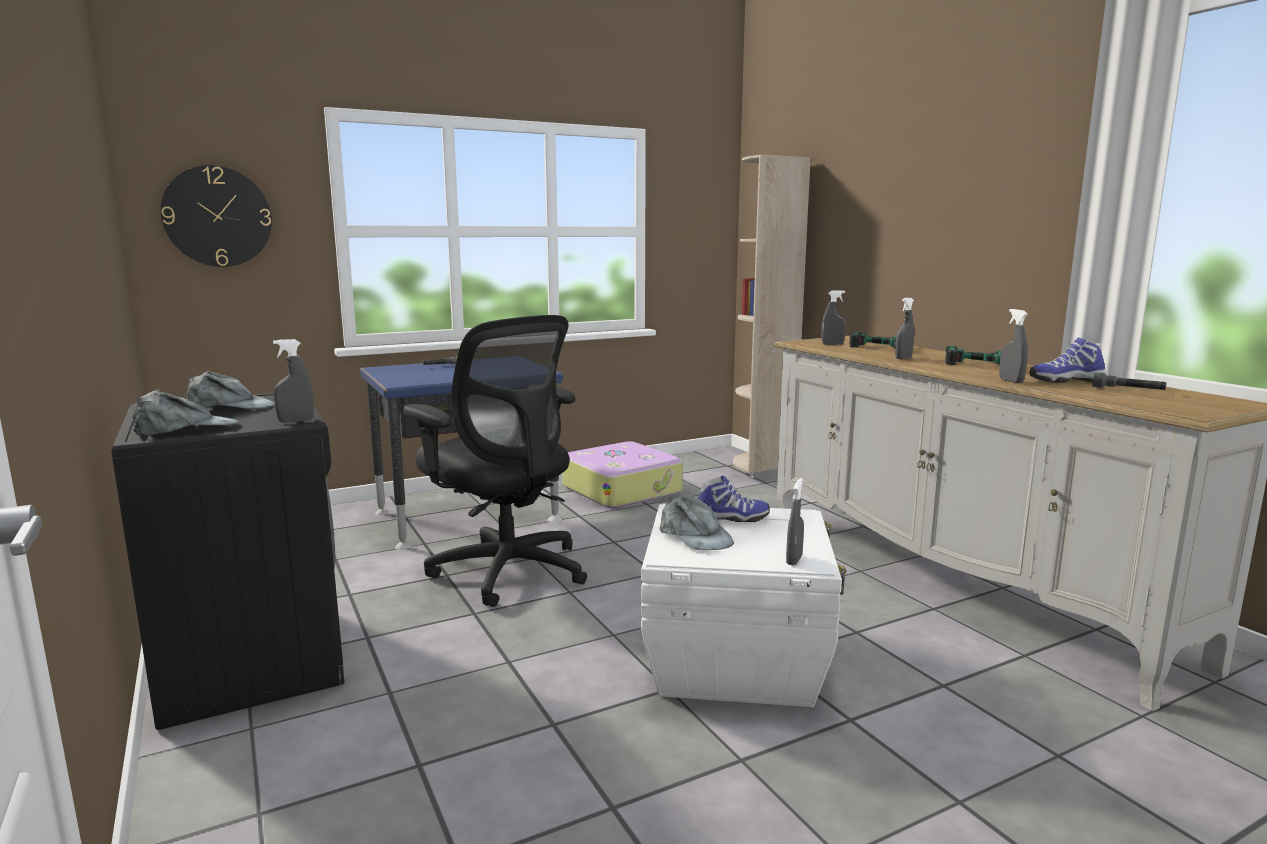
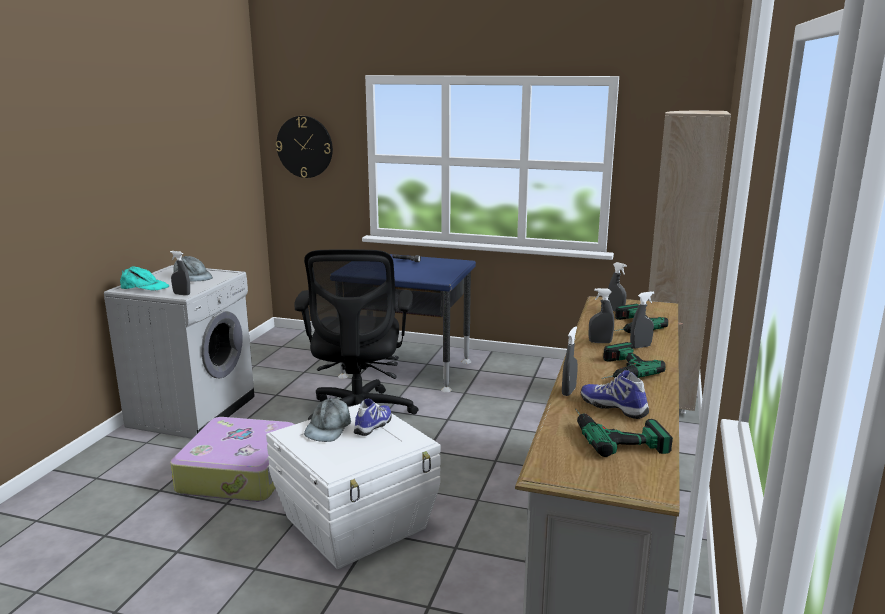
camera: 45 degrees right, 5 degrees up
(186, 428) = (144, 287): grey cap -> turquoise cap
(256, 659) = (195, 412): black washing machine -> white washing machine
(622, 489) = (531, 383): suitcase -> suitcase (241, 473)
(731, 518) = (374, 426): shoe -> shoe turned 105 degrees counterclockwise
(794, 560) = (331, 465): grey spray bottle -> grey spray bottle (640, 347)
(1128, 390) = (616, 434): grey flashlight -> power drill

